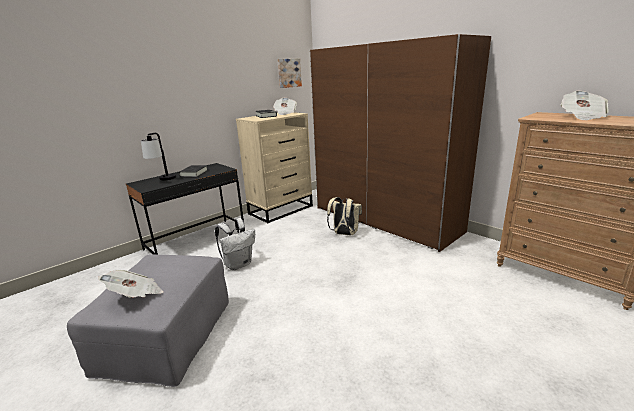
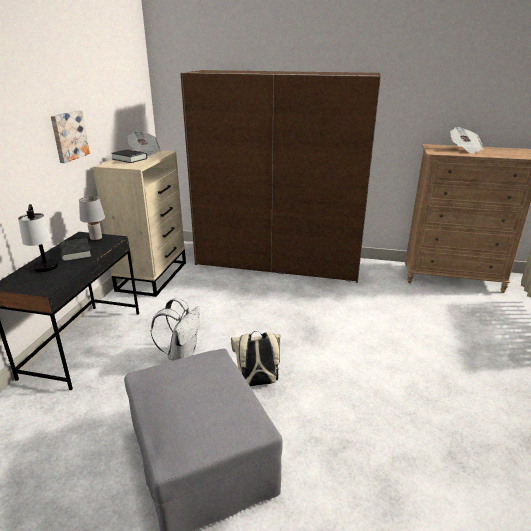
camera: 35 degrees left, 5 degrees up
(136, 295) = (208, 418): newspaper -> none
(217, 168) = (96, 239): none -> grey table lamp
(288, 73) = (132, 97): picture -> picture (69, 136)
(344, 234) = (257, 287): beige backpack -> beige backpack (257, 382)

